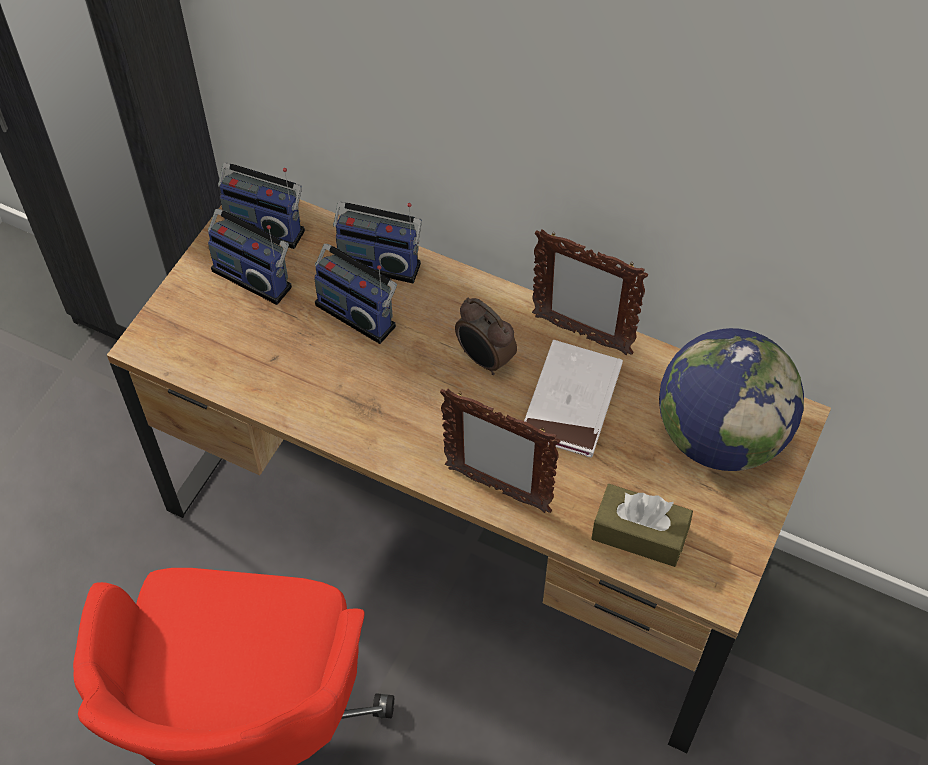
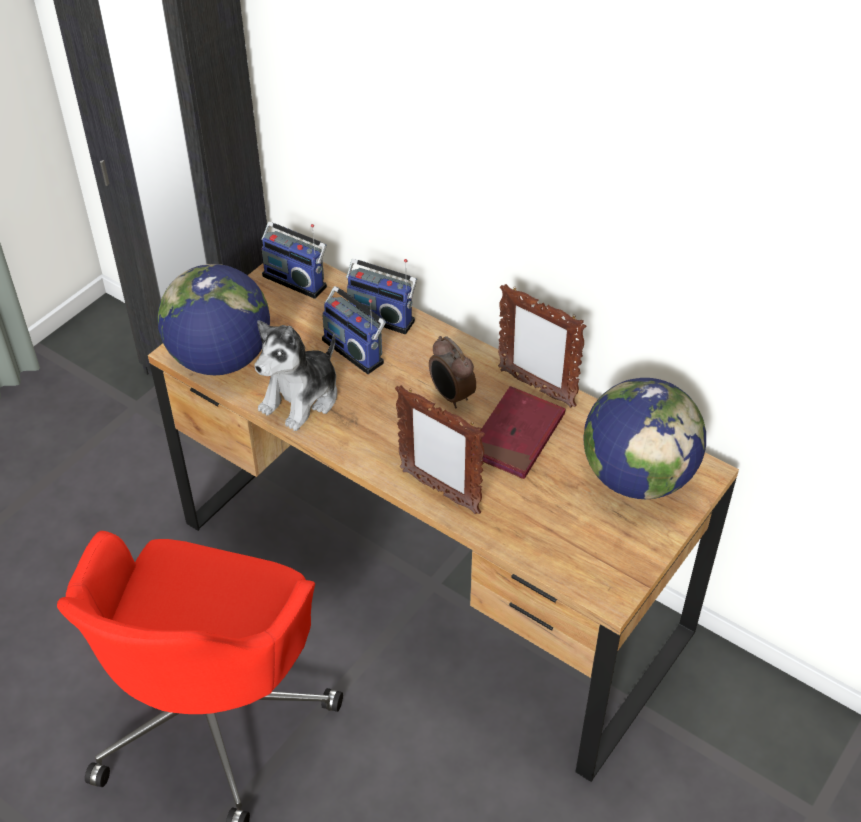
camera: 10 degrees right, 10 degrees down
(198, 348) = (221, 359): none -> globe
(254, 275) = (278, 314): radio -> none
(308, 388) = (301, 398): none -> plush toy
(571, 402) = (516, 436): white book -> red book
(639, 533) = (552, 541): brown tissue box -> none

